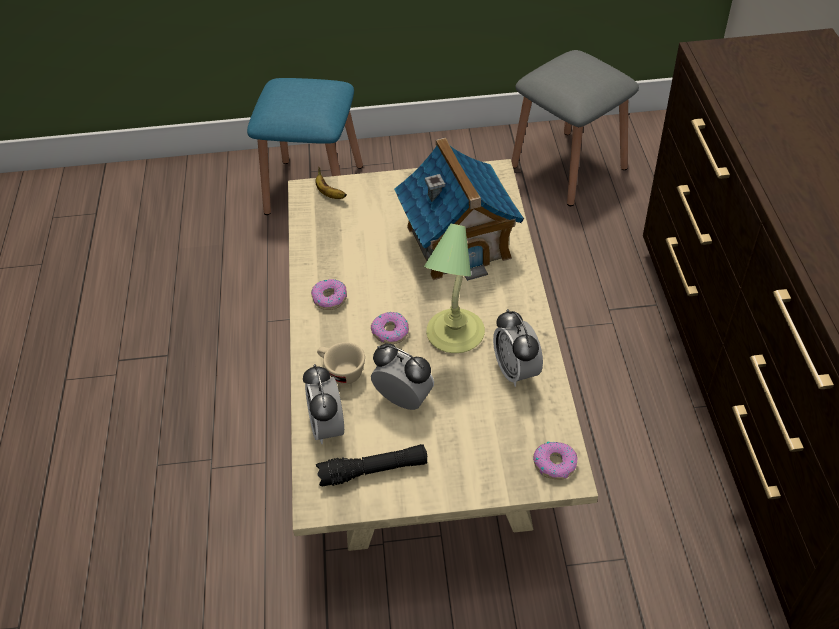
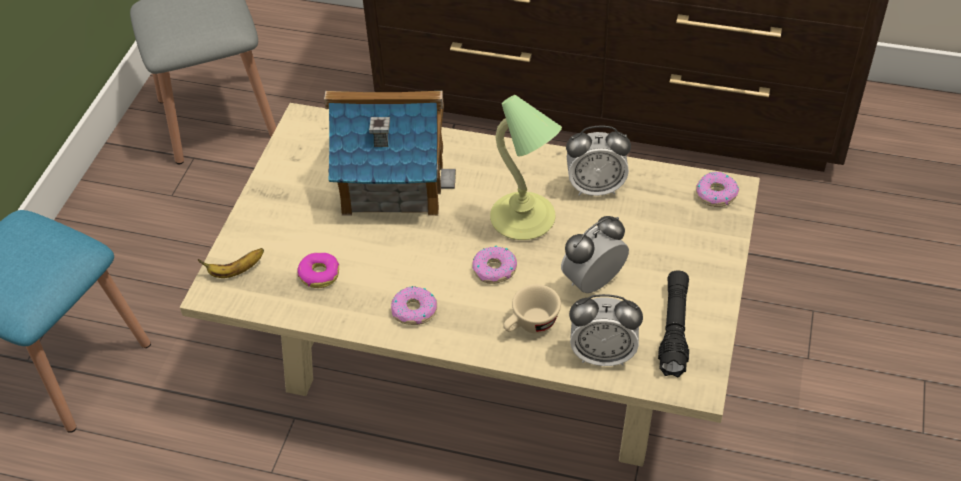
camera: 70 degrees left, 0 degrees up
(343, 236) = (319, 274): none -> donut

